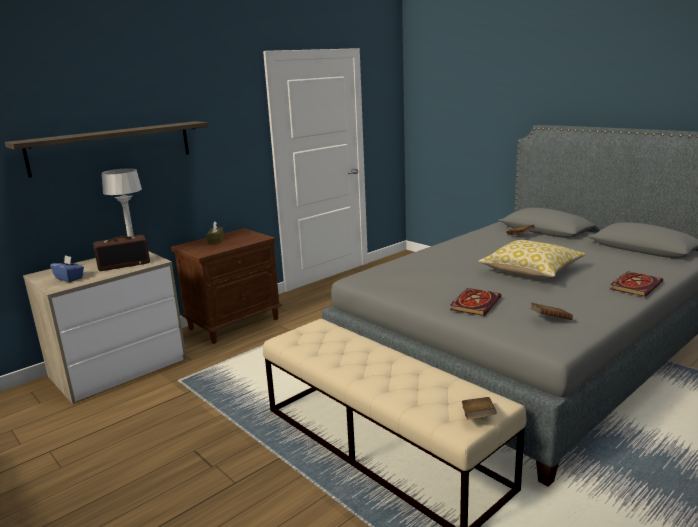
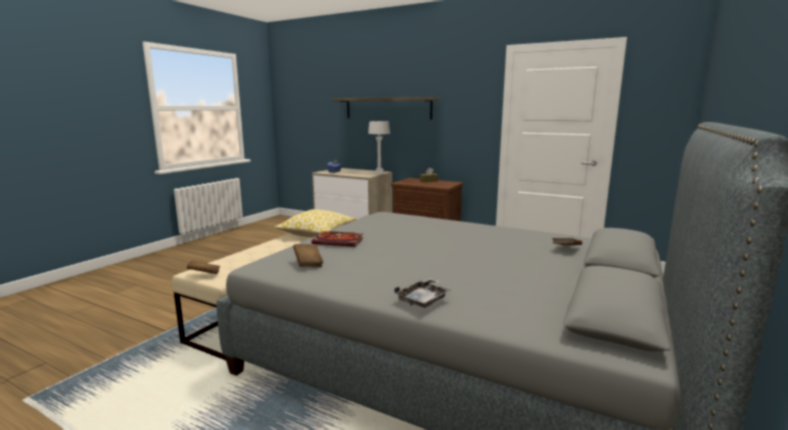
camera: 70 degrees right, 5 degrees down
(124, 264) = (359, 173): radio -> none
(531, 271) = (438, 255): pillow -> pillow (317, 234)
(635, 285) = (424, 300): book -> grey tray

